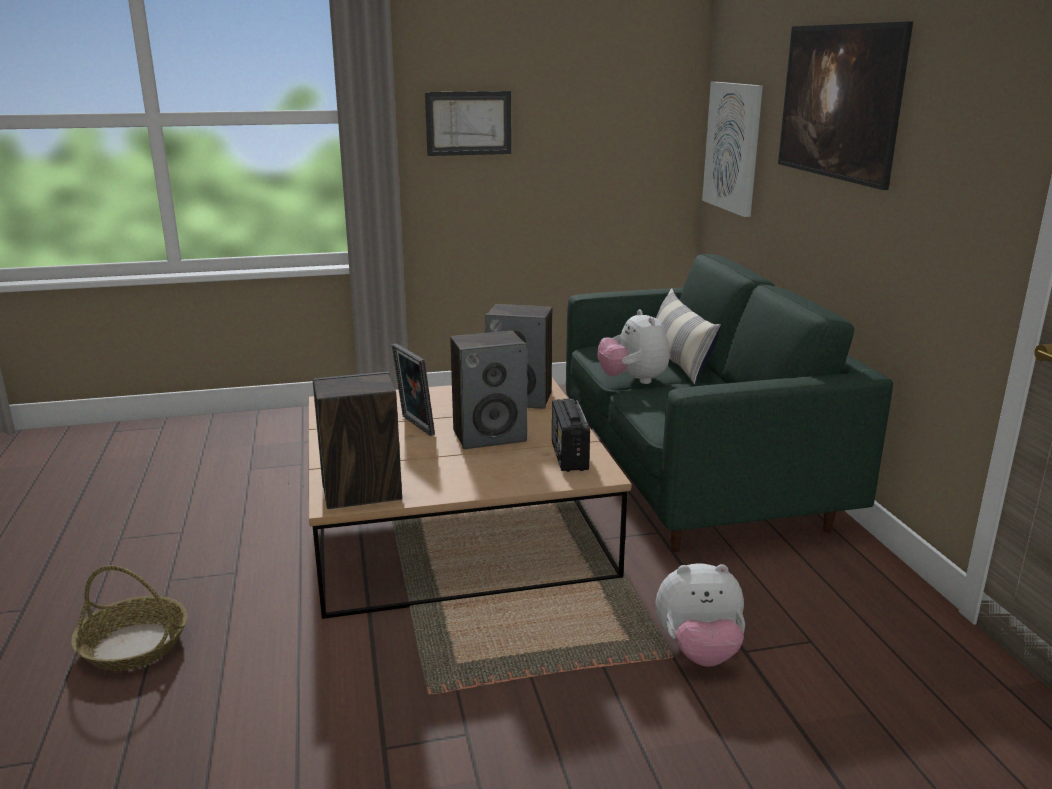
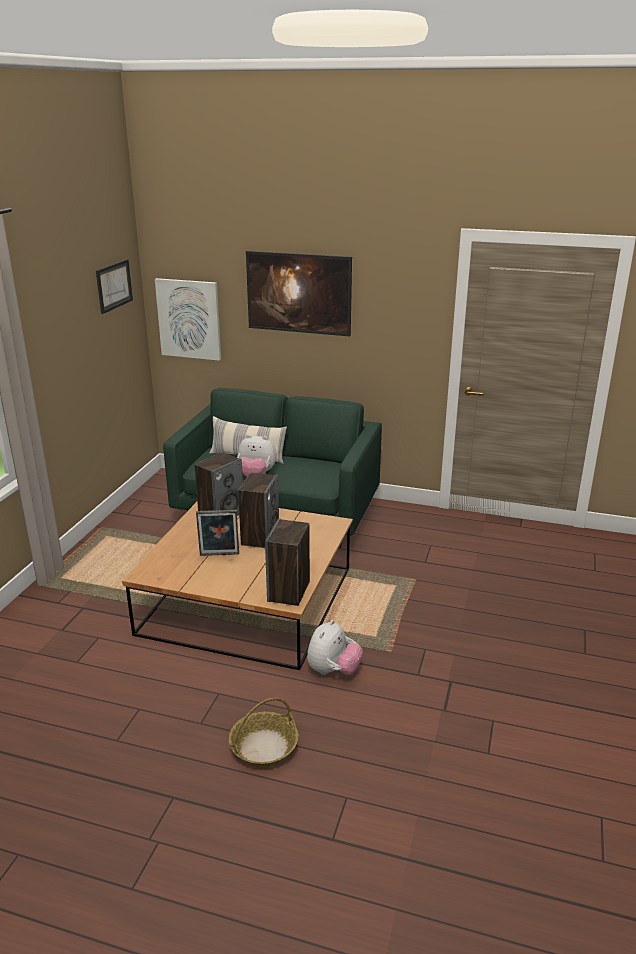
camera: 60 degrees left, 5 degrees up
(468, 123) = (49, 347): picture -> picture (114, 286)
(569, 456) = (309, 524): radio -> none
(698, 652) = (417, 572): plush toy -> plush toy (333, 671)

